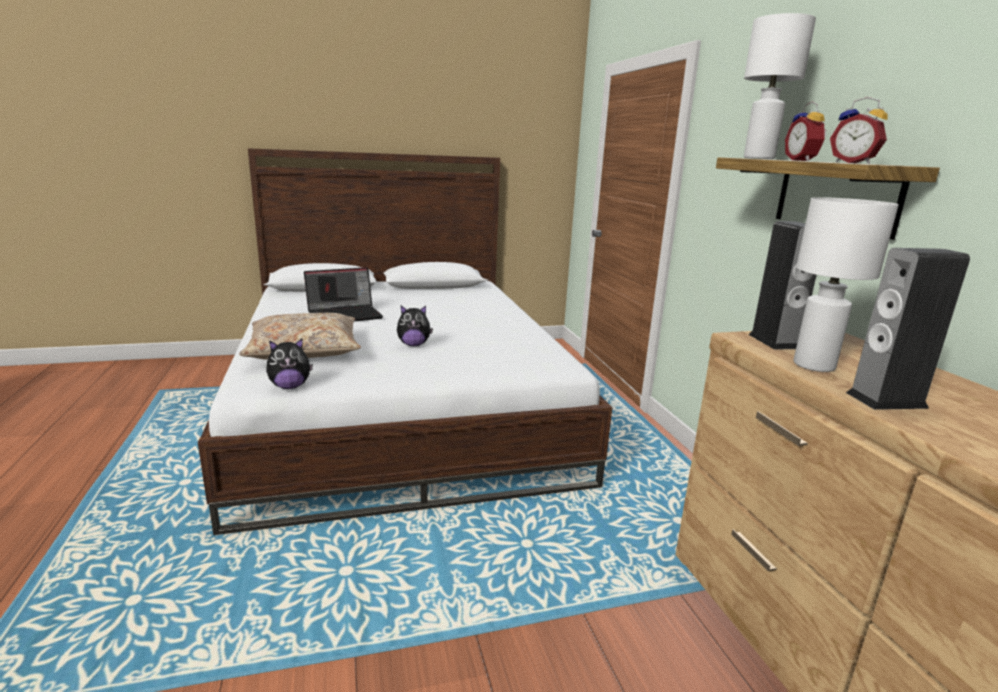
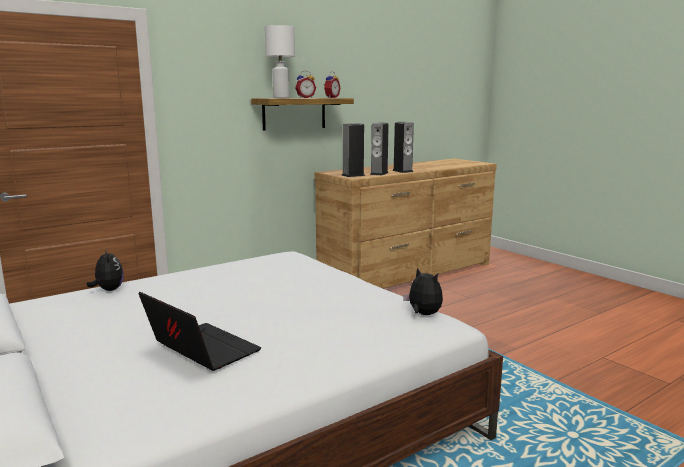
camera: 110 degrees left, 5 degrees down
(304, 350) = (347, 331): beige pillow -> none
(414, 345) = (280, 298): plush toy -> plush toy (108, 290)
(814, 366) = (379, 173): white table lamp -> speaker

